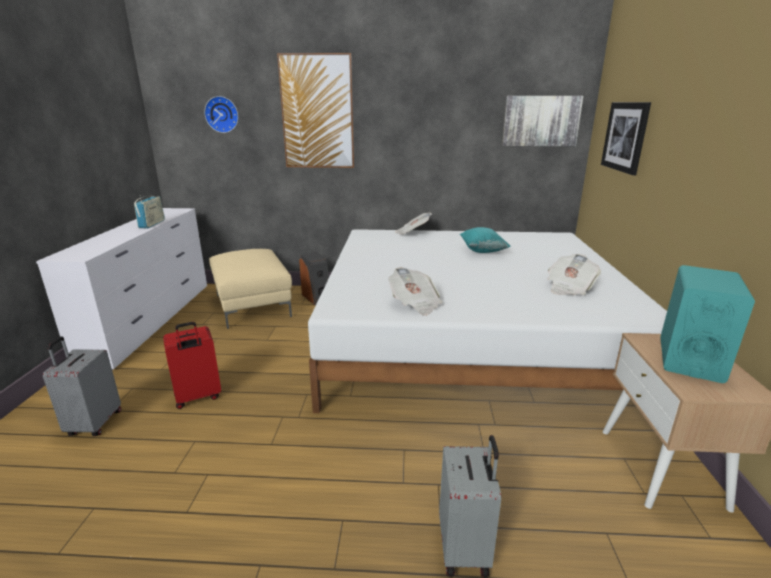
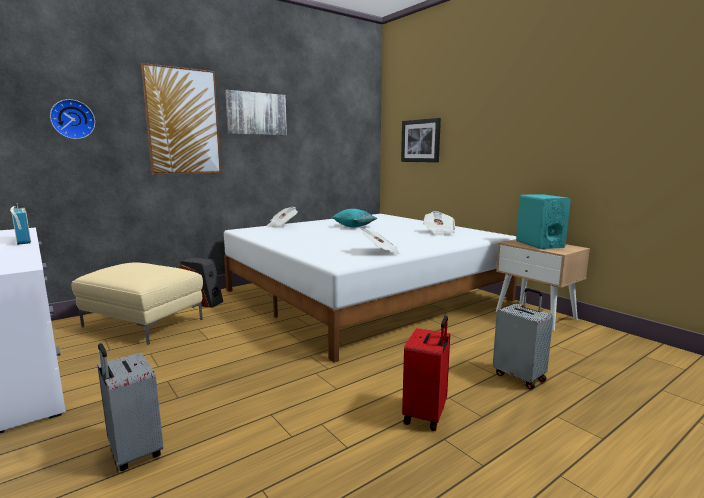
camera: 40 degrees left, 10 degrees down
(198, 397) = (216, 392): red suitcase -> red suitcase (426, 415)
(541, 121) = (352, 134): picture -> picture (256, 113)

